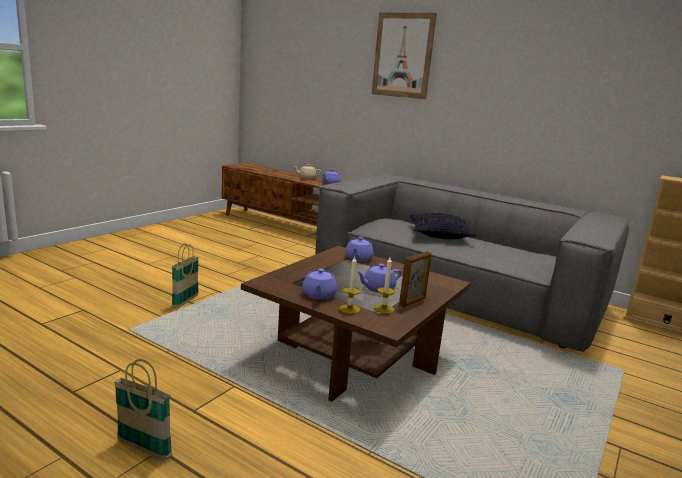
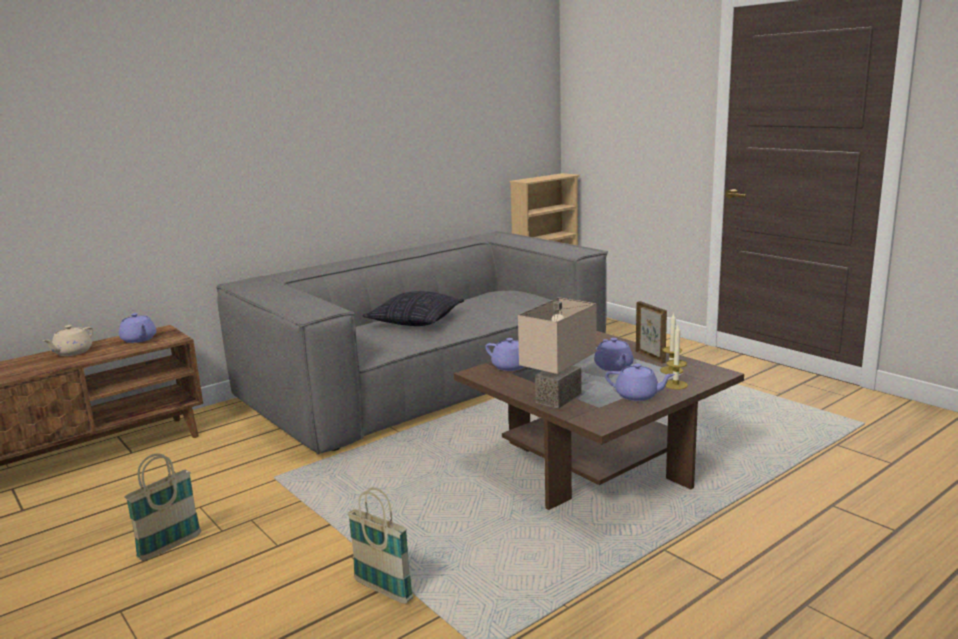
camera: 70 degrees left, 0 degrees up
(144, 449) = (808, 616): basket -> basket (170, 547)
(305, 271) = (557, 397): none -> beige table lamp
(402, 55) = (191, 90): picture -> none

